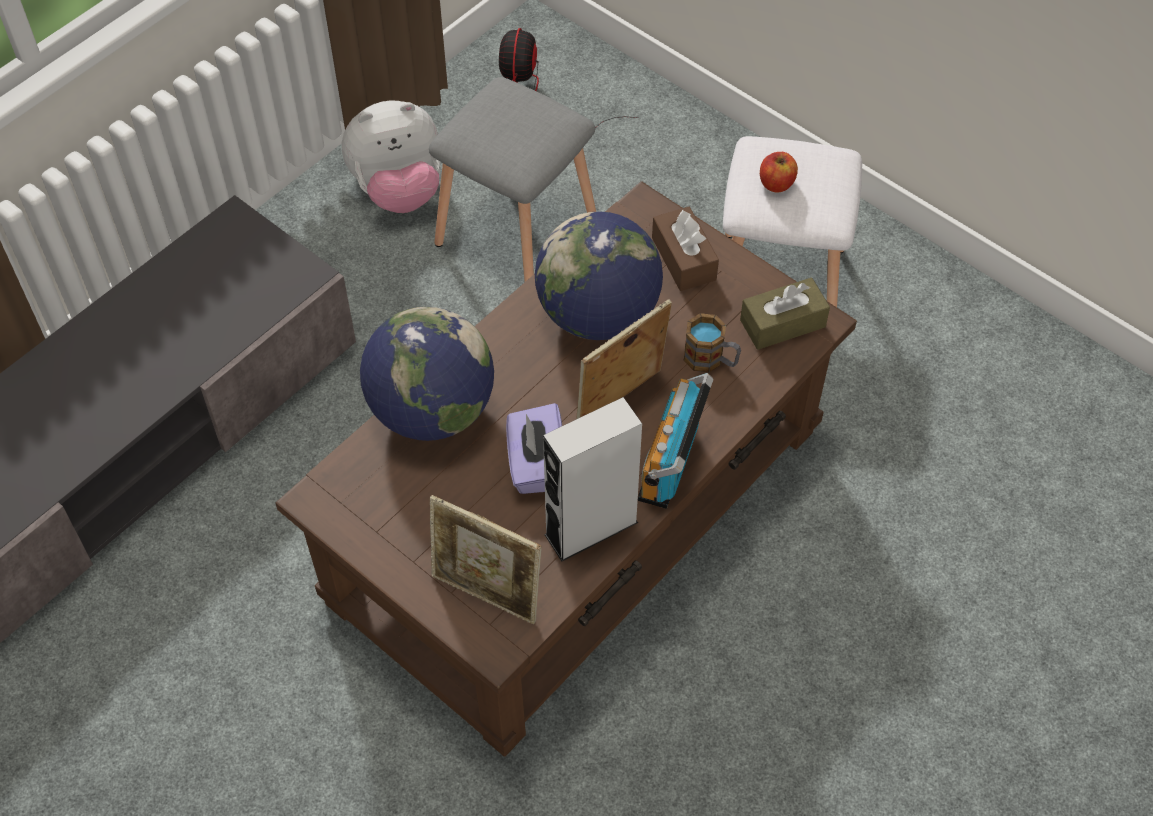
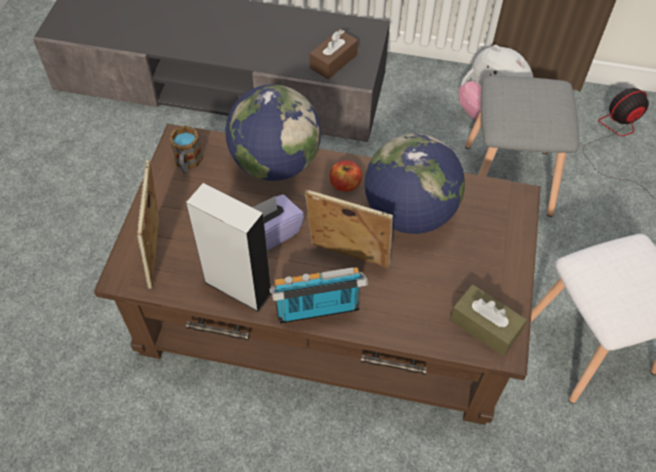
camera: 60 degrees right, 0 degrees up
(683, 259) = (494, 240): brown tissue box -> brown tissue box (333, 61)
(711, 360) = (420, 295): mug -> mug (187, 163)
(776, 183) = (616, 271): apple -> apple (345, 184)

